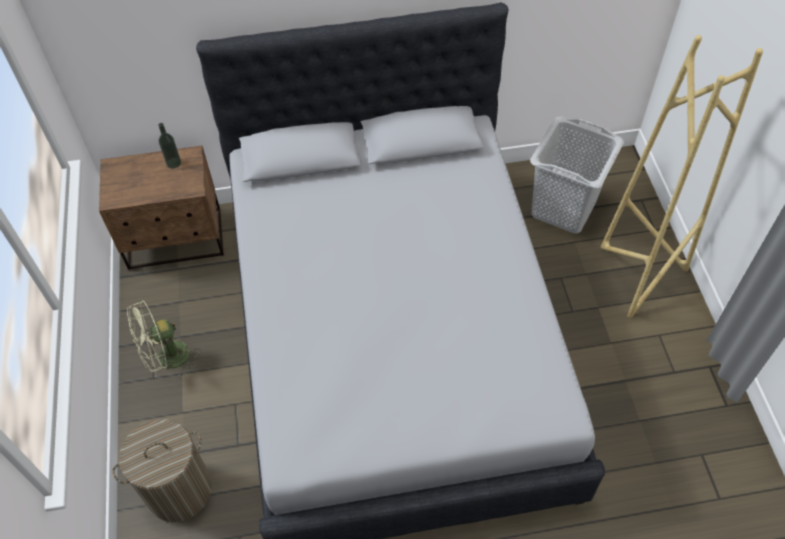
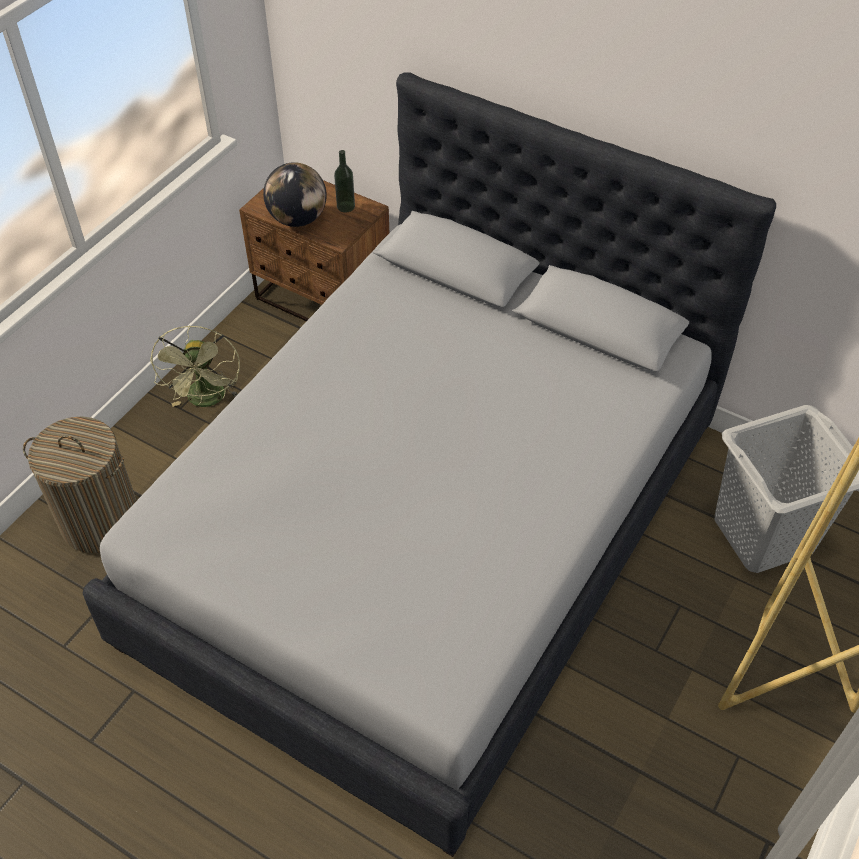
camera: 40 degrees right, 5 degrees down
(149, 192) = (298, 219): none -> globe
(167, 359) = (207, 400): green fan -> green fan turned 105 degrees counterclockwise

